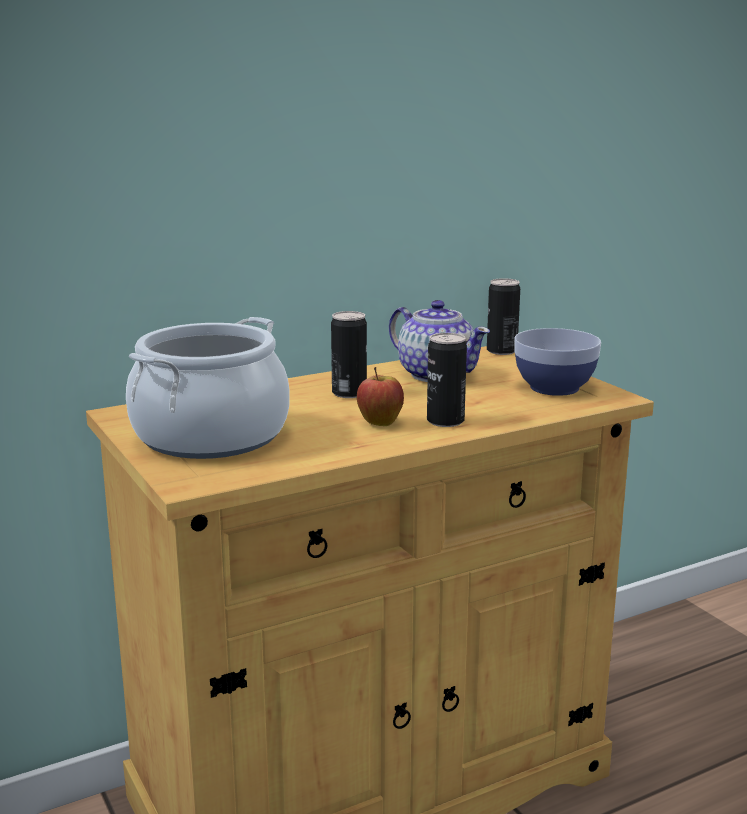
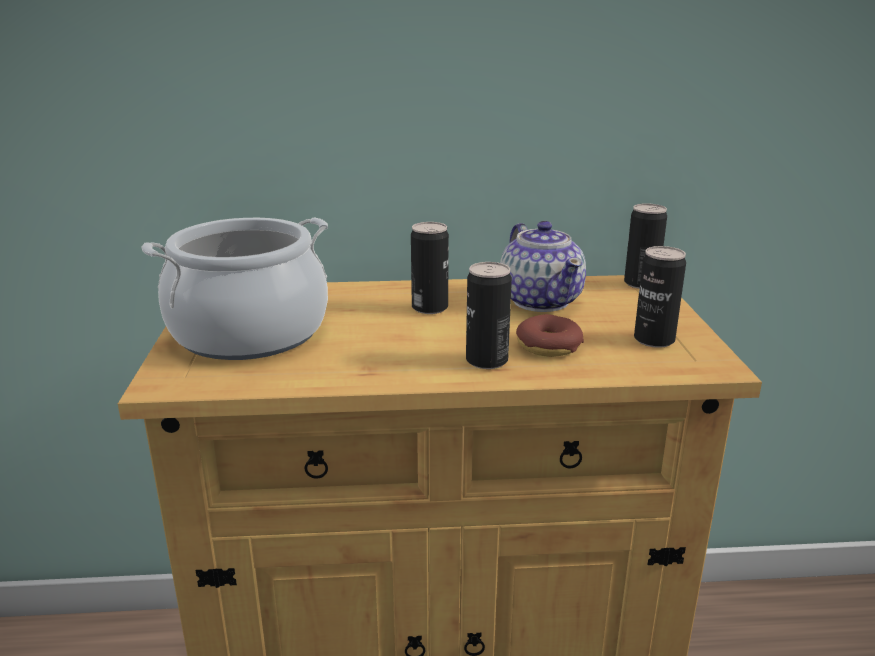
camera: 25 degrees right, 5 degrees up
(380, 424) = (417, 350): apple -> none
(481, 404) = (548, 346): none -> donut
(554, 387) = (654, 340): bowl -> can

